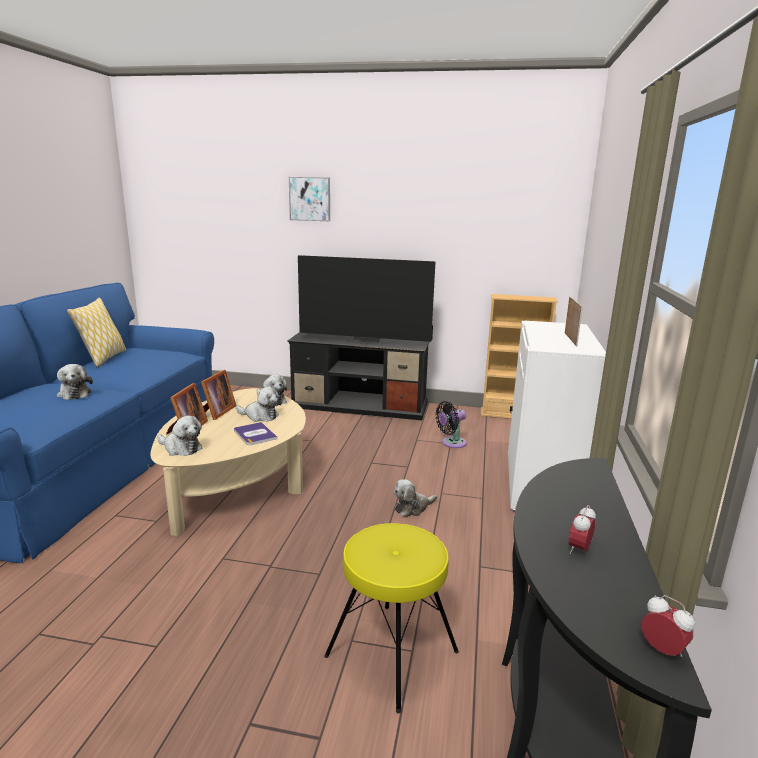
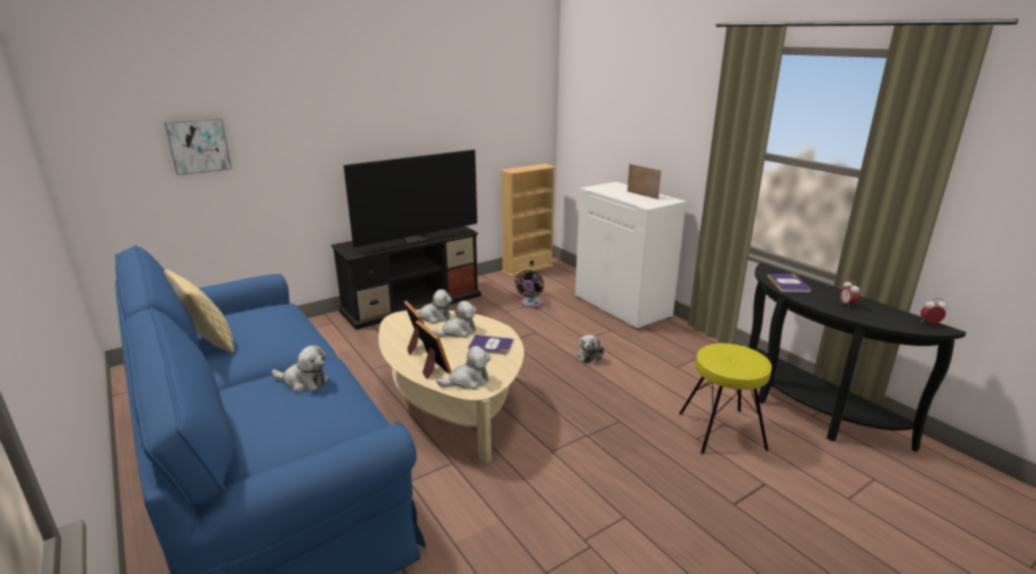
camera: 45 degrees left, 5 degrees up
(310, 199) = (322, 99): picture -> picture (198, 146)
(566, 491) = (788, 284): none -> book

